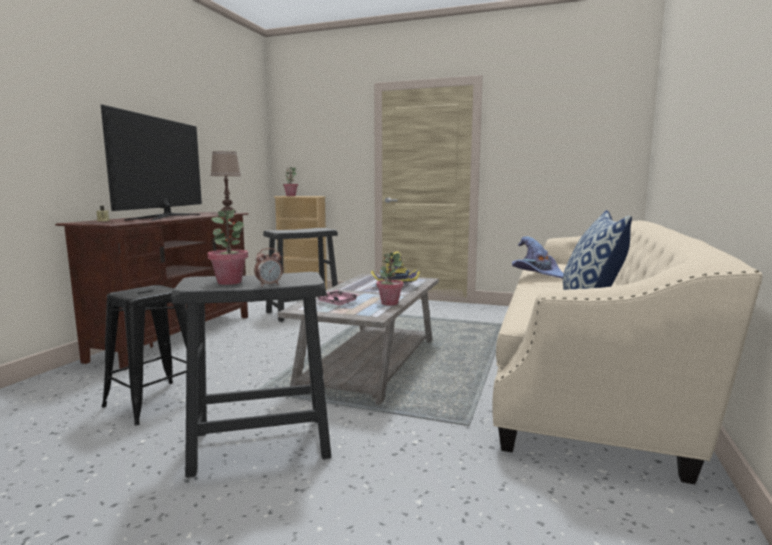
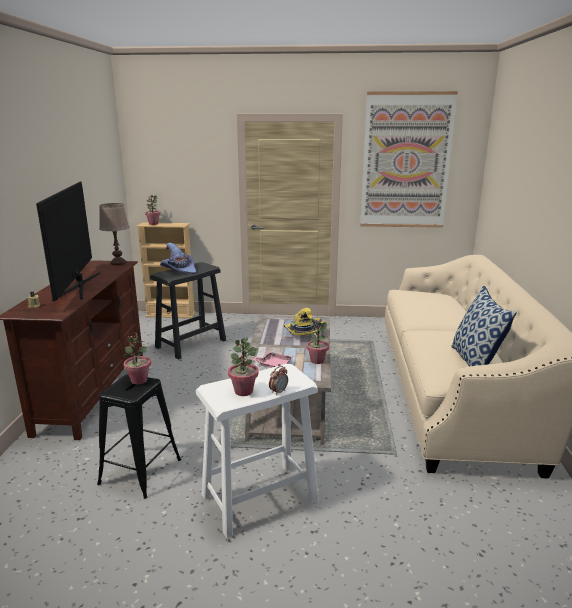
camera: 15 degrees left, 10 degrees up
(160, 288) = (139, 380): none -> potted plant
(262, 444) = (260, 497): black stool -> white stool
(537, 274) = (413, 314): purple hat -> purple hat (179, 270)
(555, 124) = (406, 162): none -> picture

